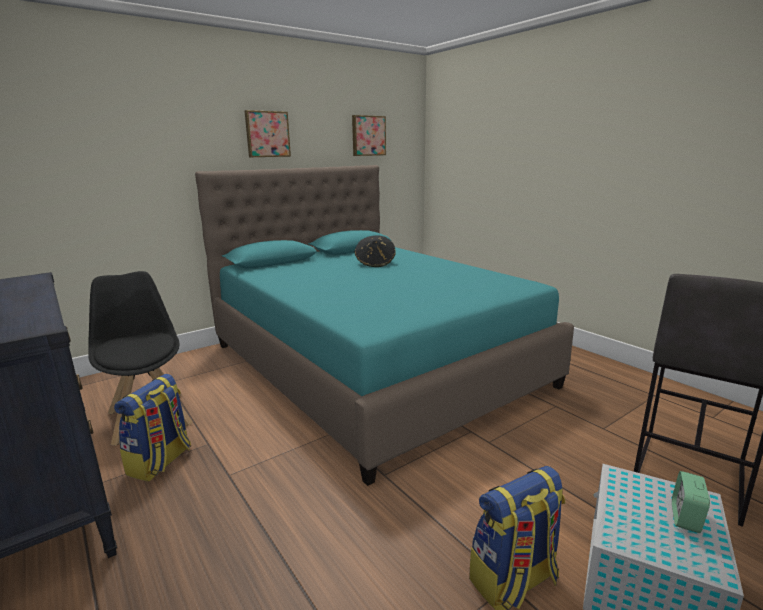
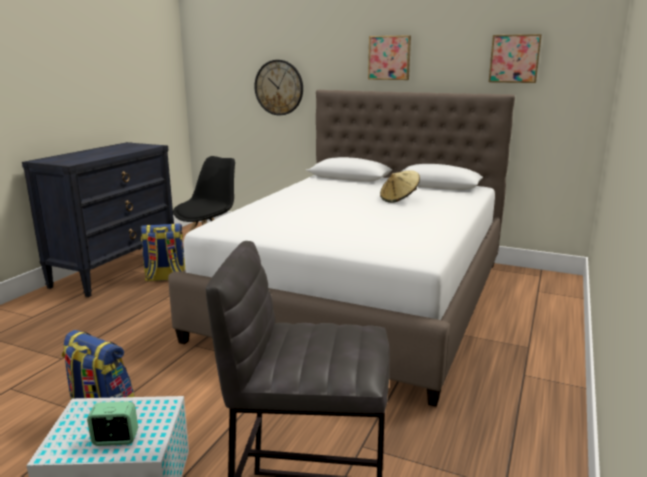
camera: 60 degrees right, 0 degrees up
(129, 173) = (279, 87): none -> wall clock
(373, 364) = (361, 298): turquoise bed -> white bed
(375, 263) = (399, 199): black hat -> beige hat

